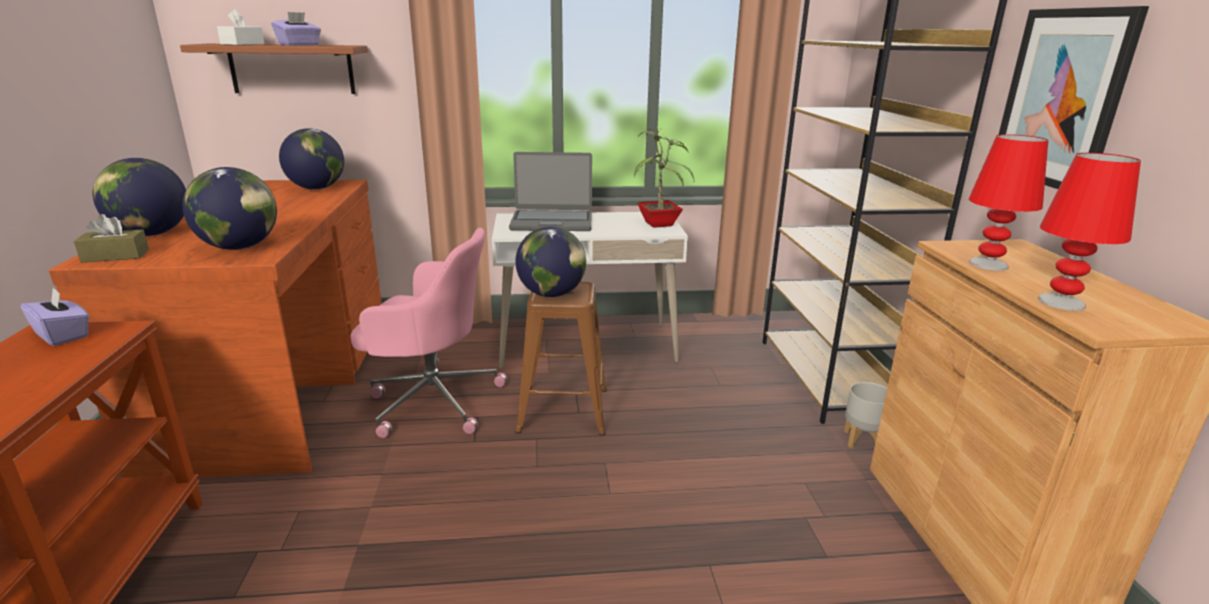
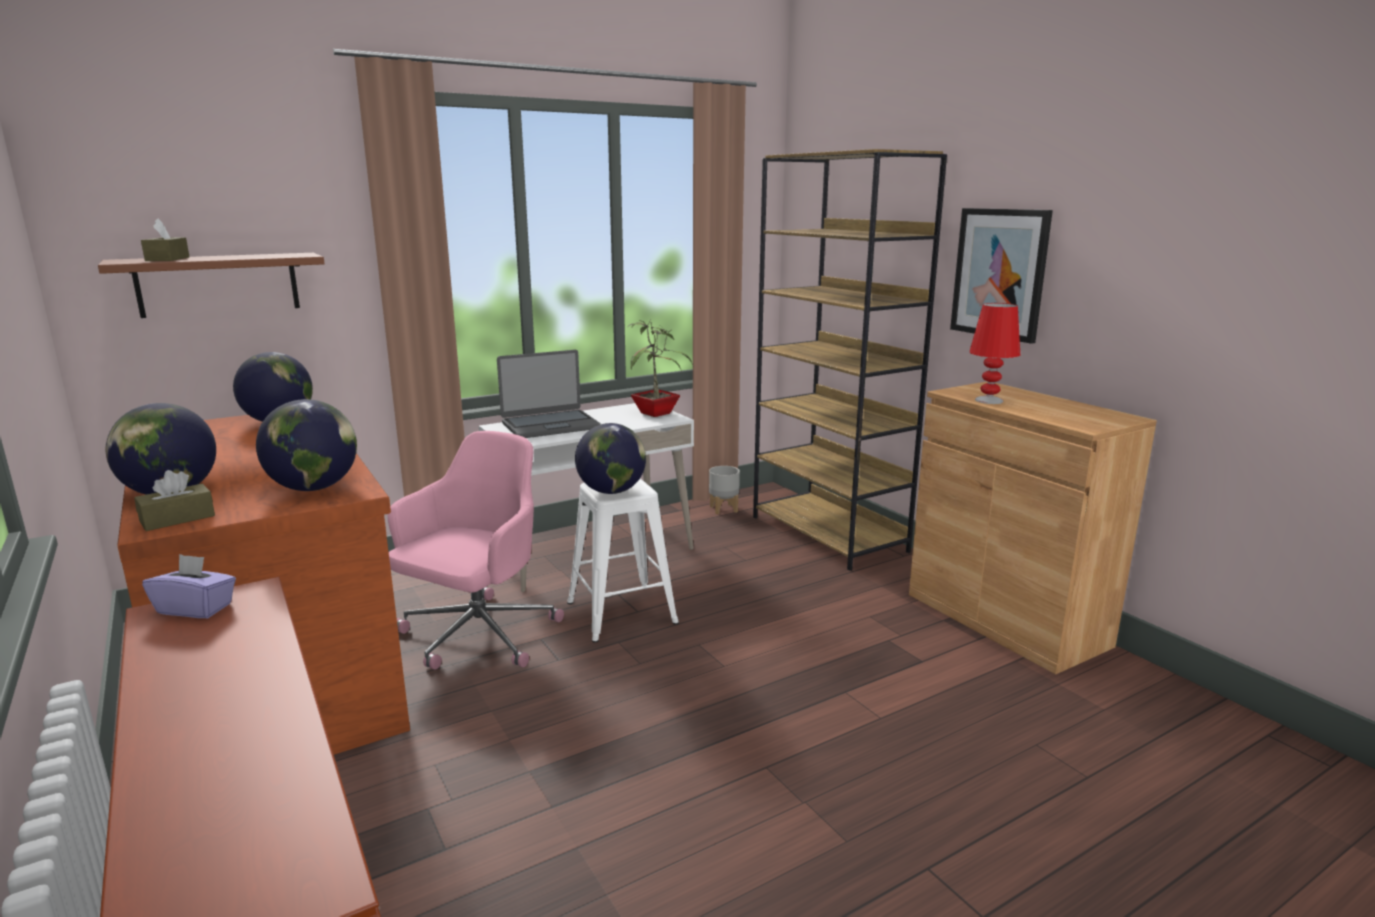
camera: 25 degrees left, 5 degrees down
(243, 44) = (167, 259): white tissue box -> brown tissue box
(299, 45) = (246, 257): purple tissue box -> none
(432, 400) = (477, 636): pink office chair -> pink office chair turned 45 degrees counterclockwise
(562, 410) = (620, 613): brown stool -> white stool
(861, 440) = (888, 576): grey planter -> grey planter (723, 509)
(1062, 302) = (1055, 417): red table lamp -> none

